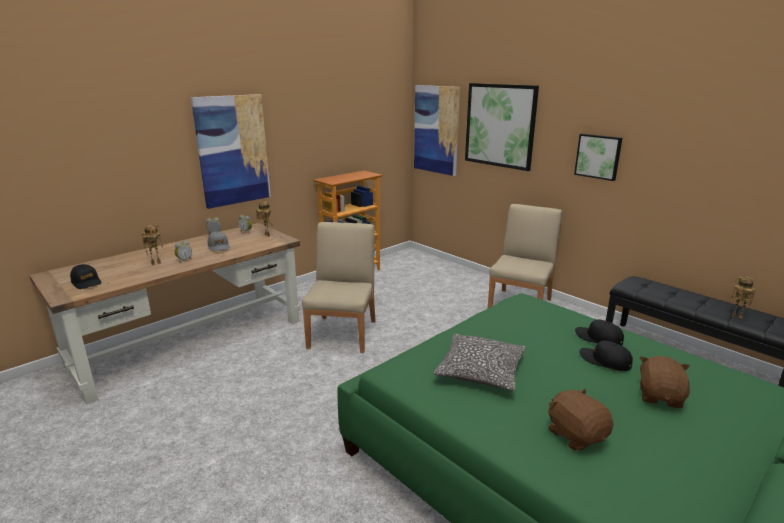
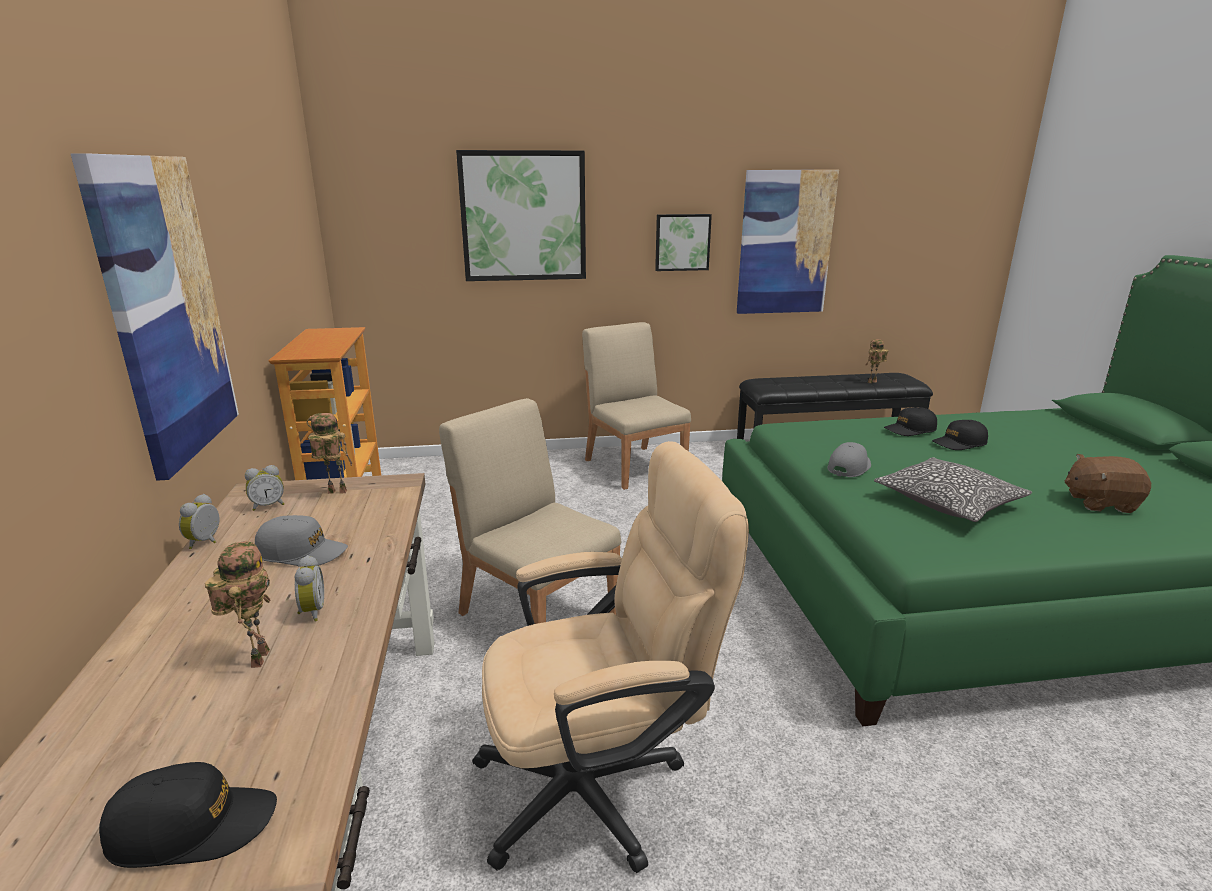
camera: 55 degrees left, 0 degrees up
(248, 388) = (599, 785): none -> beige office chair
(436, 130) = (389, 237): picture -> picture (785, 243)
(487, 330) = (849, 467): none -> grey cap
(660, 397) = (1035, 449): brown plush toy -> none

